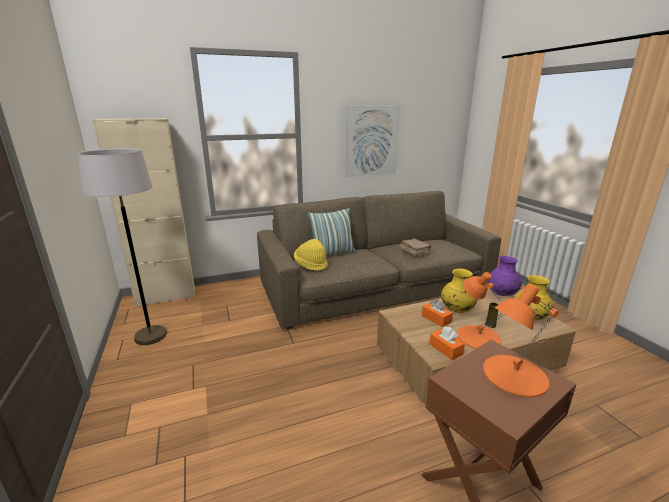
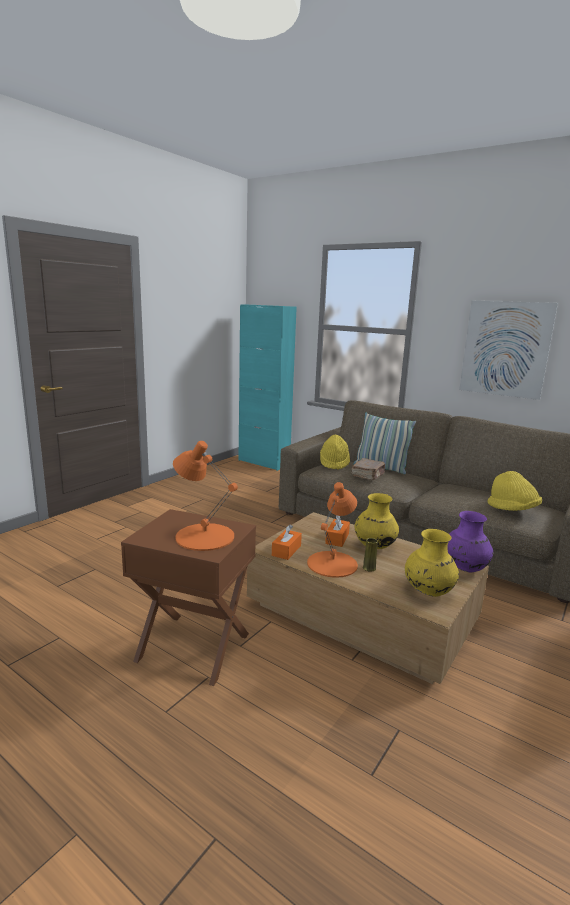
camera: 55 degrees right, 5 degrees down
(151, 336) = (215, 477): grey floor lamp -> none
(166, 296) = (263, 462): beige cabinet -> turquoise cabinet
(414, 252) = (458, 495): brown book -> brown book (368, 475)
(447, 248) = (512, 510): none -> yellow hat

